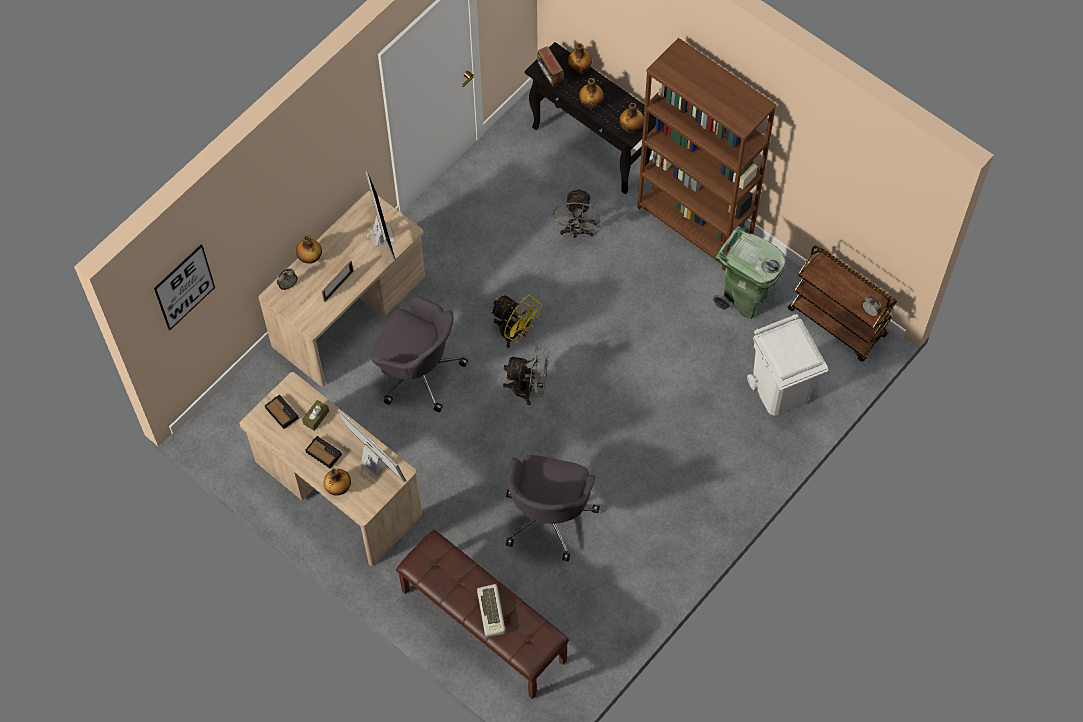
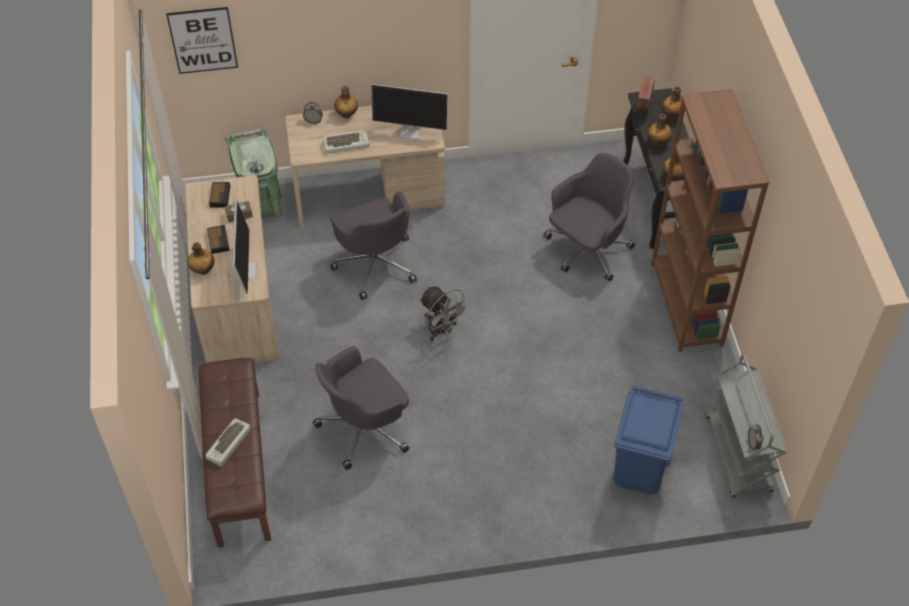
camera: 40 degrees right, 10 degrees down
(338, 286) = (346, 144): picture frame -> keyboard
(381, 235) = (411, 132): monitor -> monitor turned 75 degrees clockwise
(515, 333) = (470, 286): yellow fan -> none
(576, 232) = (587, 250): grey fan -> grey office chair
(745, 298) = (676, 383): green trash can -> green trash can (262, 208)
(781, 390) = (639, 470): white trash can -> blue trash can
(838, 323) = (738, 454): brown cart -> grey cart

